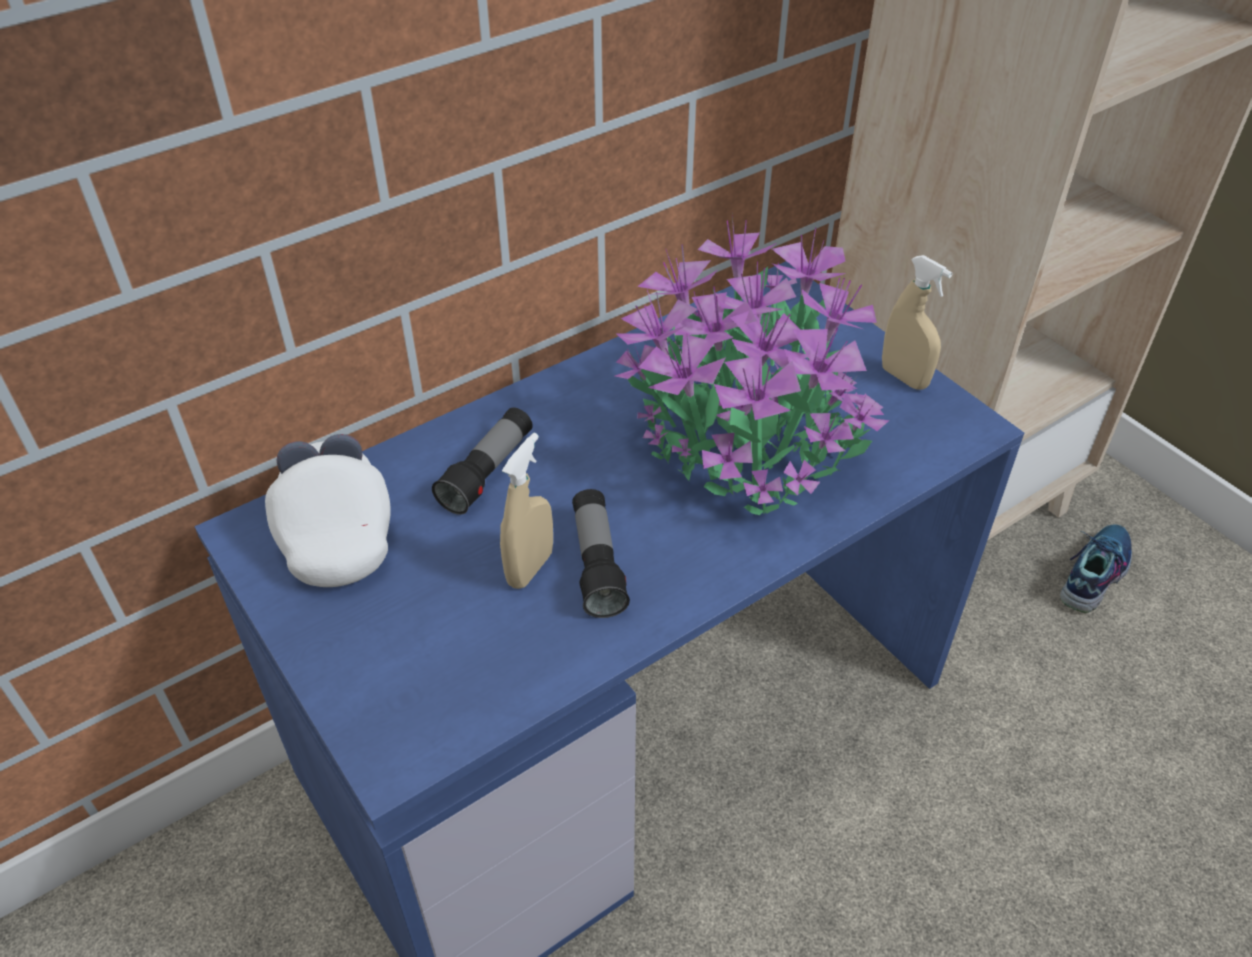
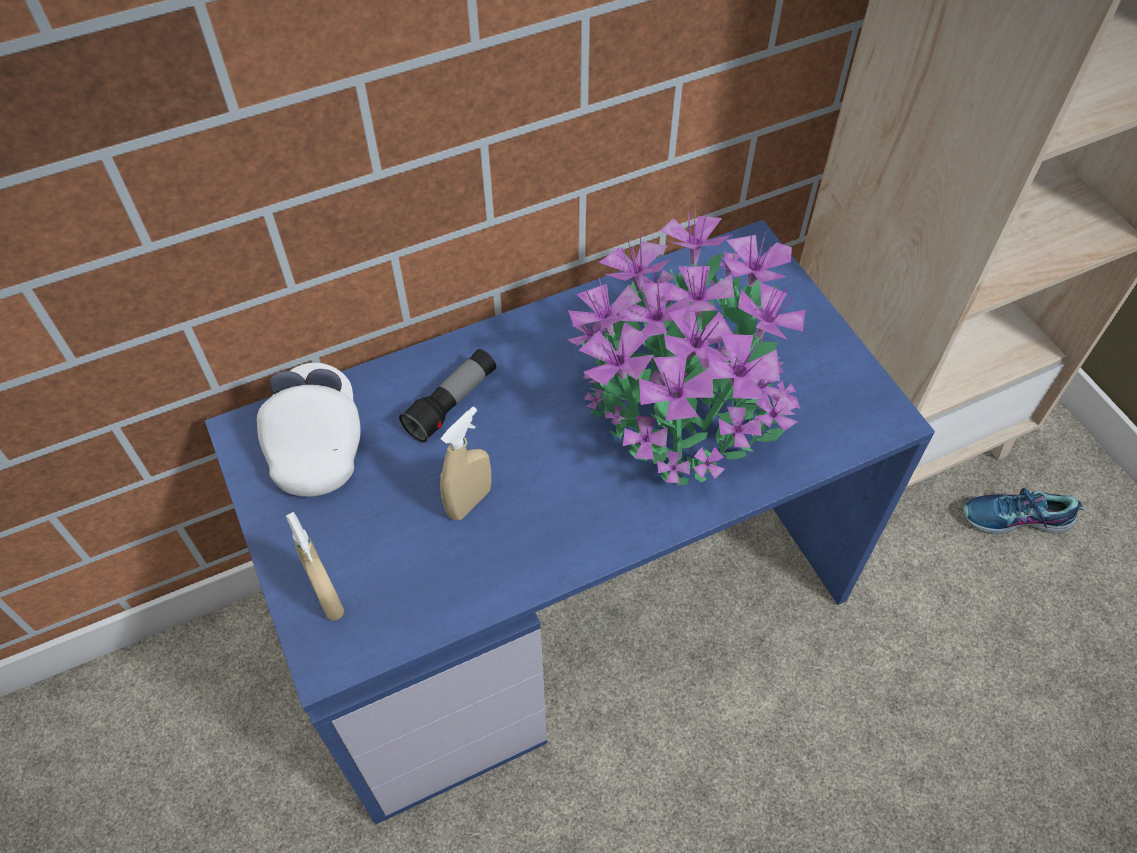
camera: 10 degrees right, 10 degrees up
(597, 564) = (526, 506): flashlight -> none
(904, 377) = (839, 359): beige spray bottle -> beige spray bottle (328, 598)
(1093, 574) = (1015, 519): shoe -> shoe turned 135 degrees counterclockwise

